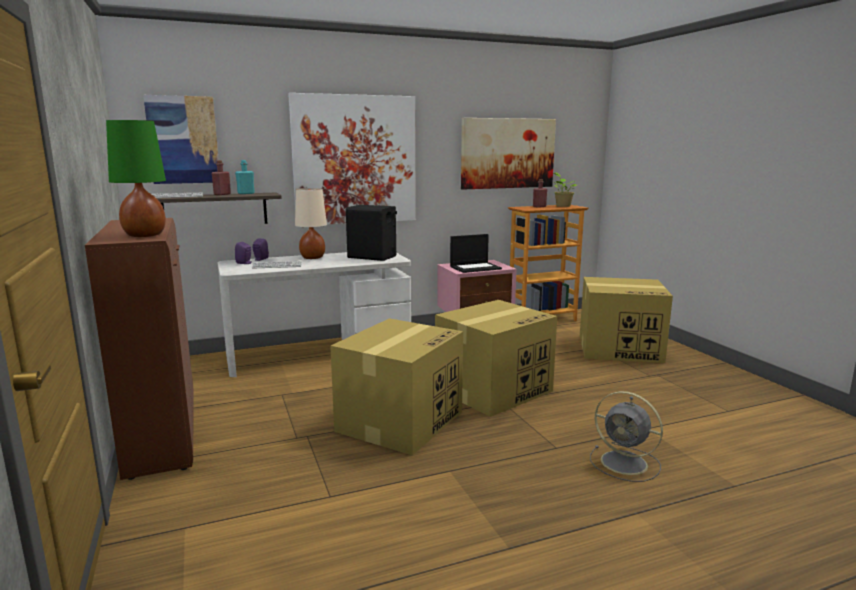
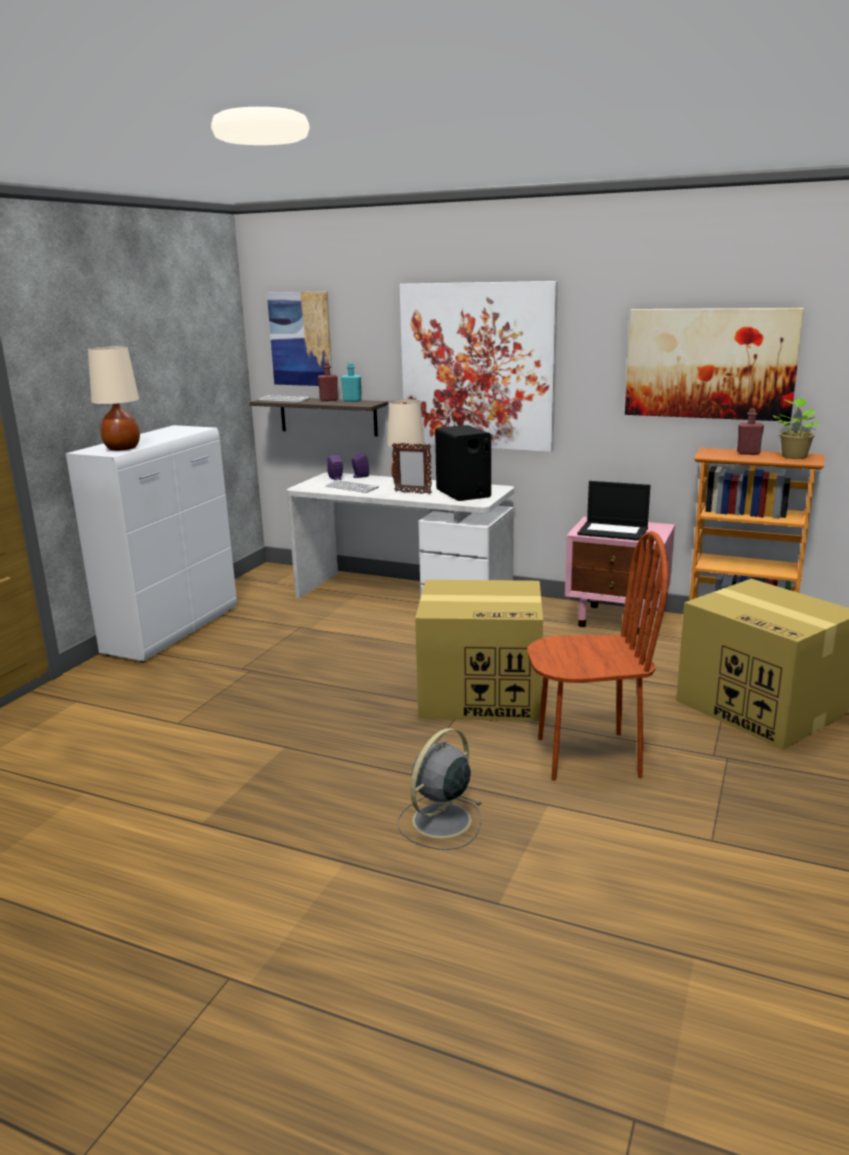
camera: 45 degrees right, 5 degrees up
(145, 235) = (123, 448): green table lamp -> beige table lamp
(162, 435) = (173, 630): brown cabinet -> white cabinet
(335, 261) = (412, 493): none -> picture frame
(400, 420) = (338, 688): cardboard box -> none
(609, 398) = (588, 756): none -> brown chair
(626, 463) = (440, 822): grey fan -> grey fan turned 45 degrees clockwise

